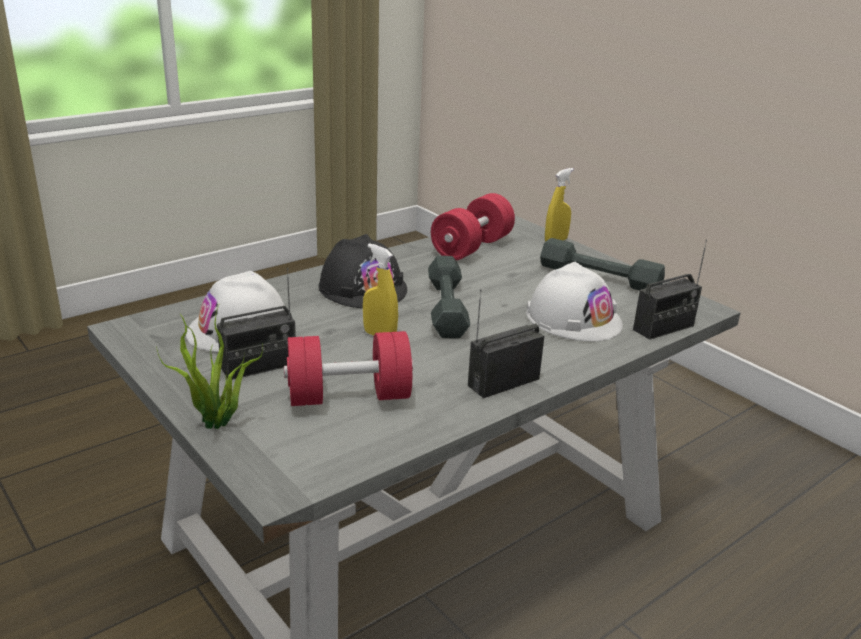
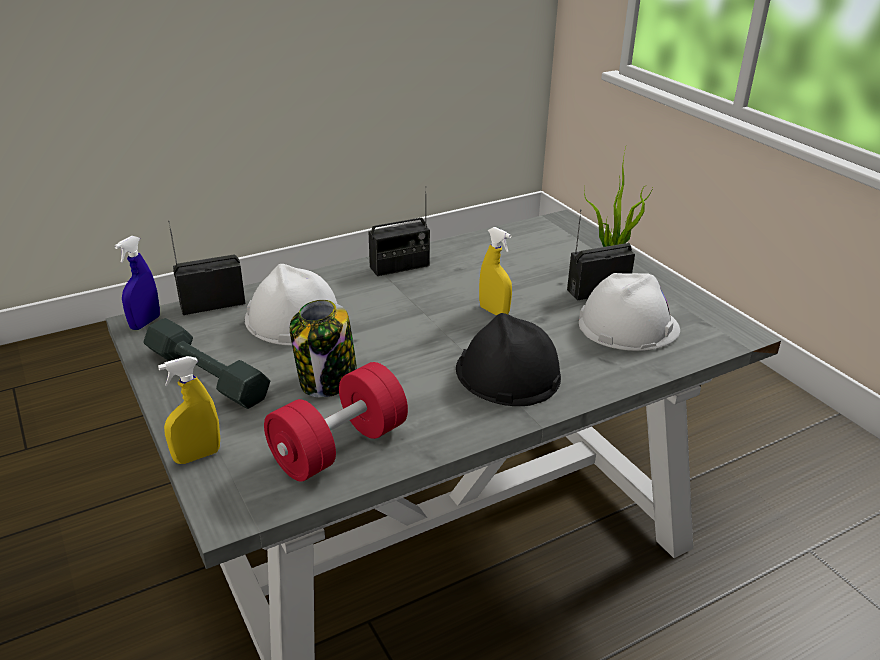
camera: 170 degrees left, 5 degrees up
(349, 396) = (522, 264): red dumbbell -> none
(446, 307) = (418, 340): grey dumbbell -> none
(505, 278) = (327, 381): none -> jar
(699, 308) = (145, 323): none -> blue spray bottle

